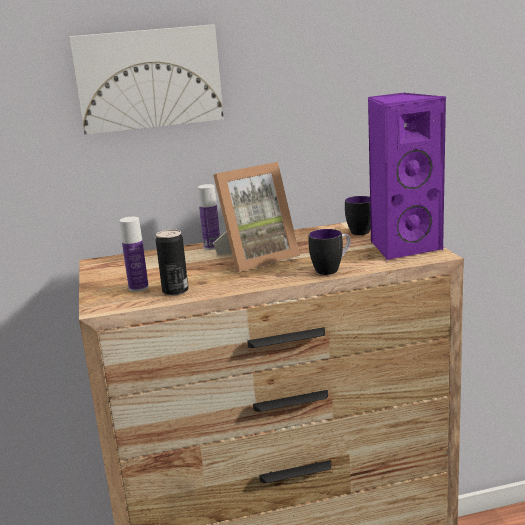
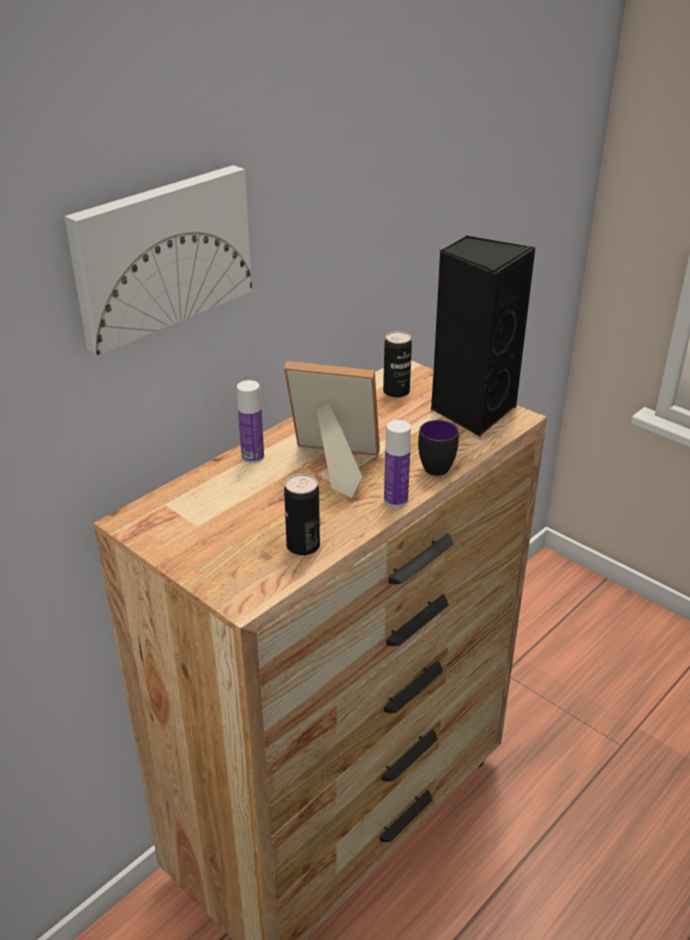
camera: 35 degrees left, 15 degrees up
(138, 288) = (249, 553): bottle -> bottle (395, 500)
(255, 258) = (332, 465): picture frame -> picture frame turned 105 degrees counterclockwise
(359, 230) = (396, 392): mug -> can
(402, 247) = (471, 411): purple speaker -> black speaker

